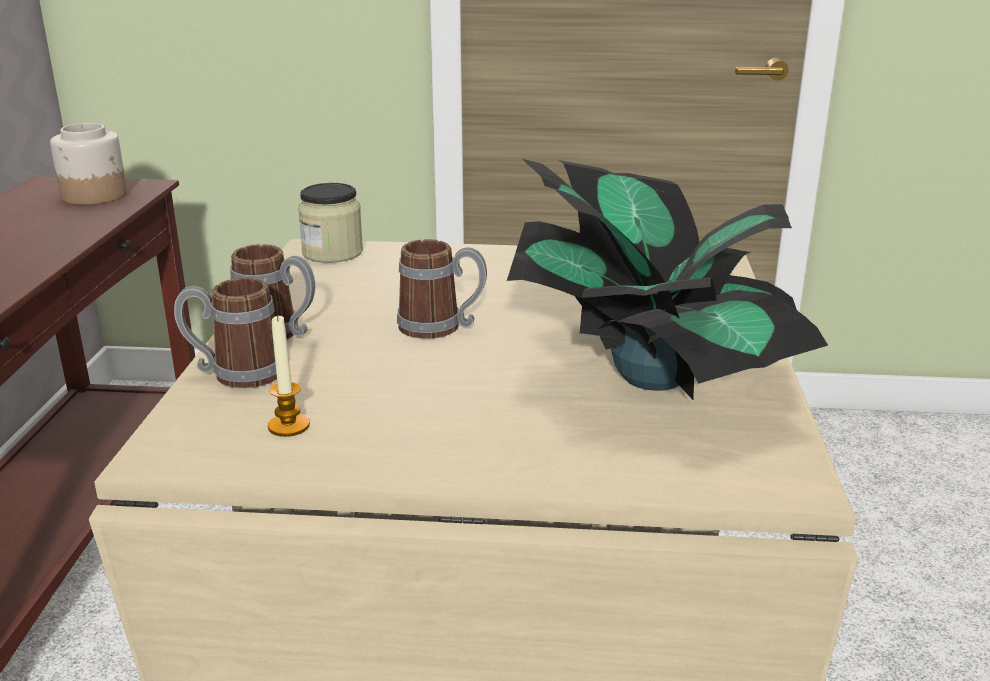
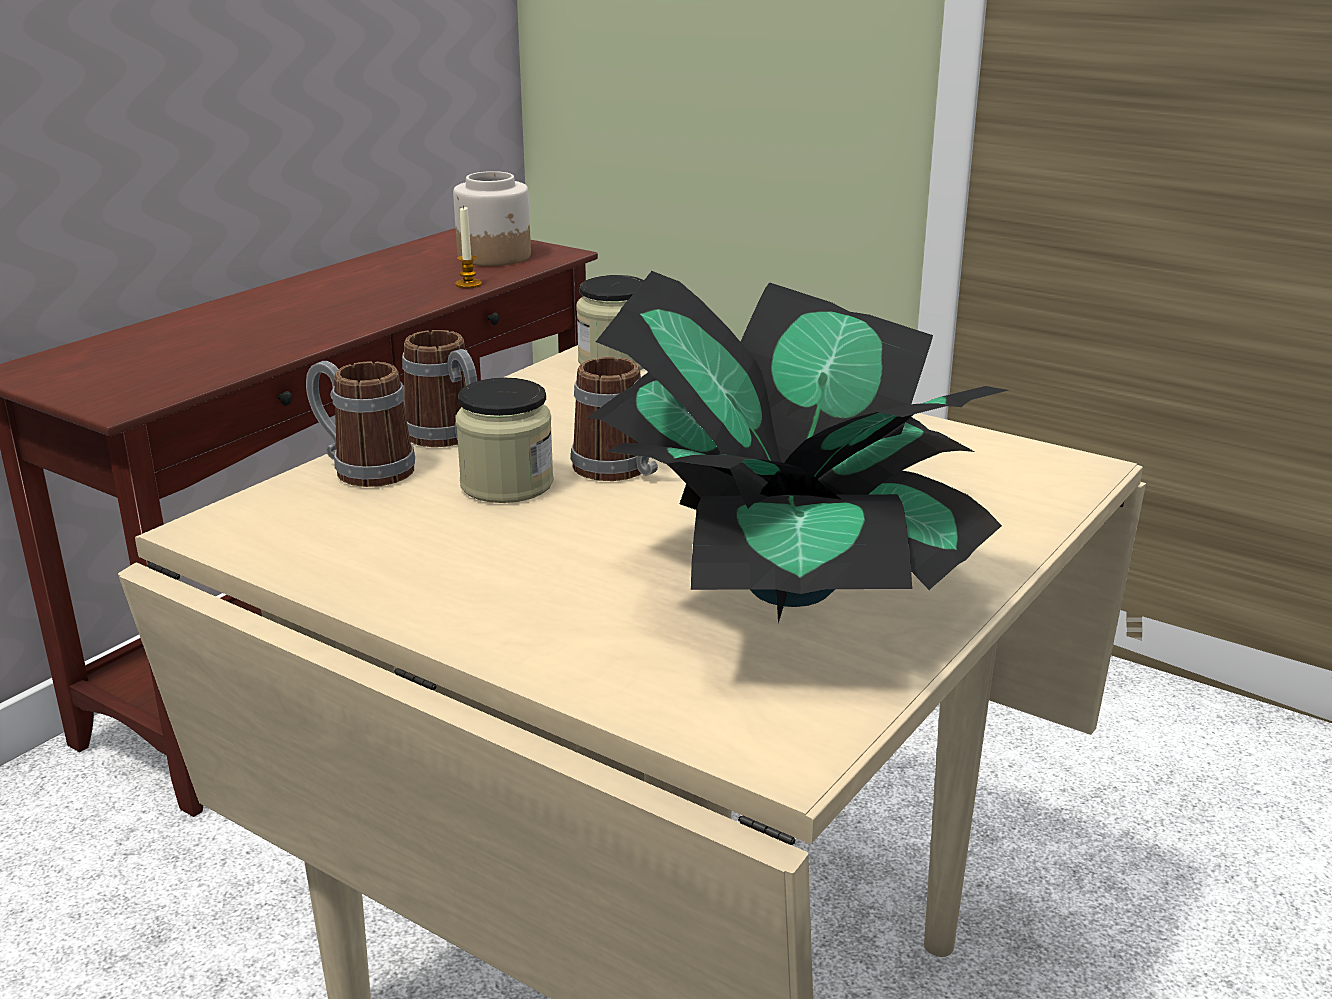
camera: 30 degrees right, 0 degrees up
(289, 426) = (345, 533): candle -> candle (468, 284)
(369, 357) = (507, 484): none -> jar

